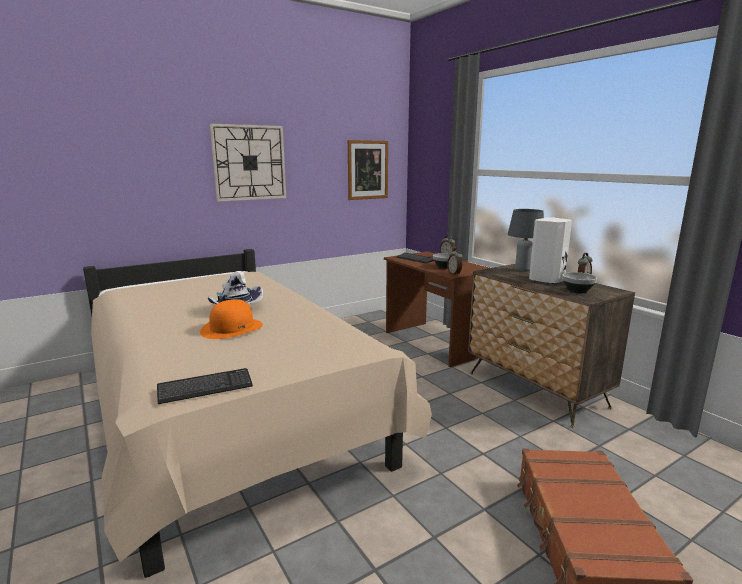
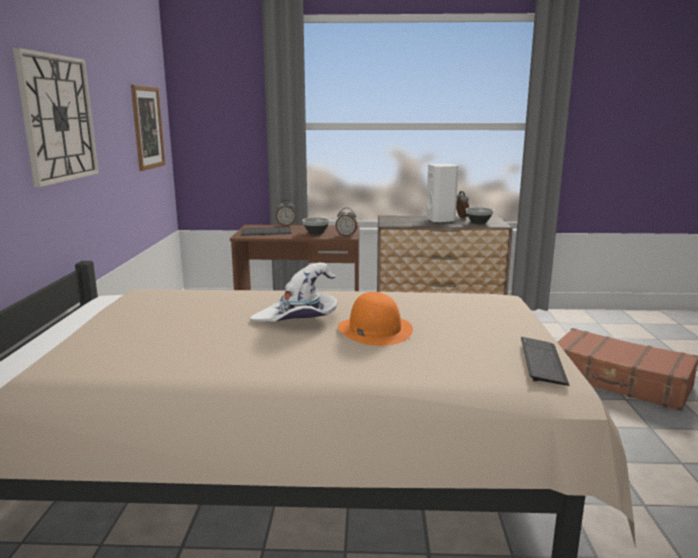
camera: 55 degrees left, 0 degrees up
(523, 270) = (402, 218): grey table lamp -> none

